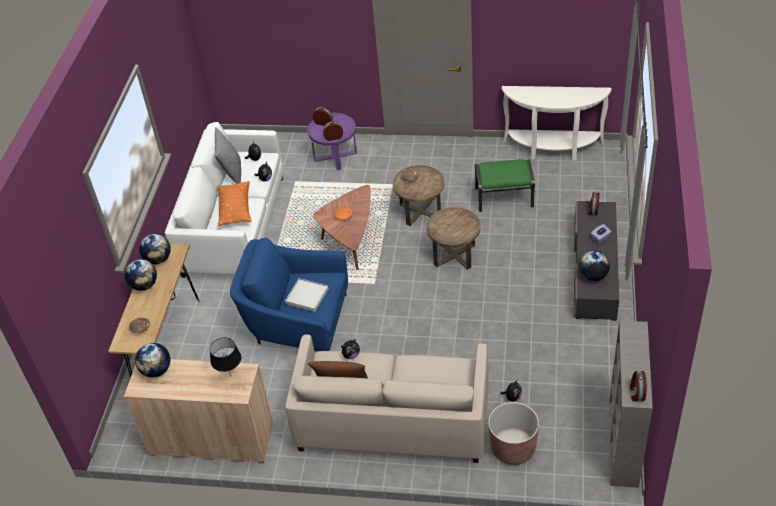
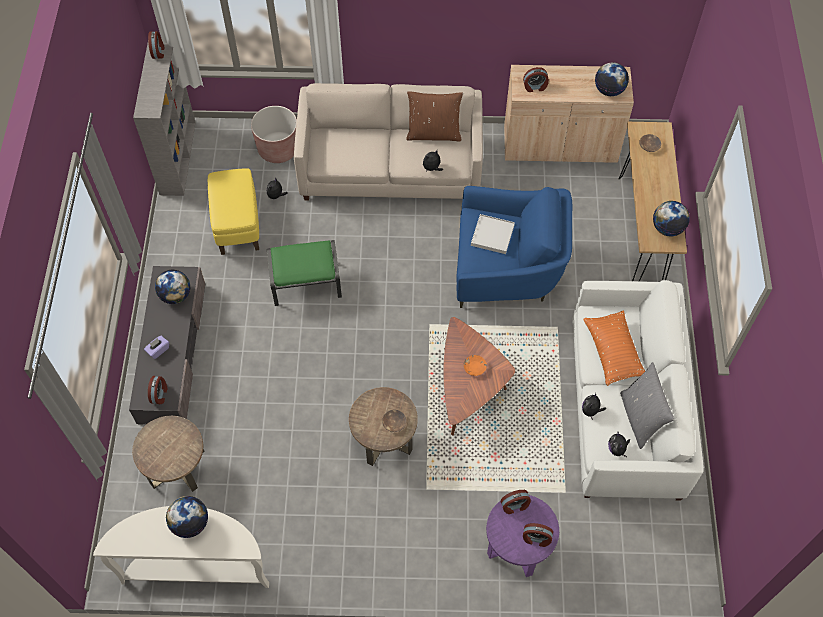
camera: 170 degrees right, 15 degrees up
(144, 285) = (668, 195): globe -> globe (190, 523)
(230, 377) = (535, 87): black table lamp -> alarm clock
(454, 255) = (337, 368): brown side table -> brown side table (177, 467)
(503, 198) = (274, 465): green ottoman -> green ottoman (306, 283)
(549, 369) = (238, 226): none -> yellow ottoman

